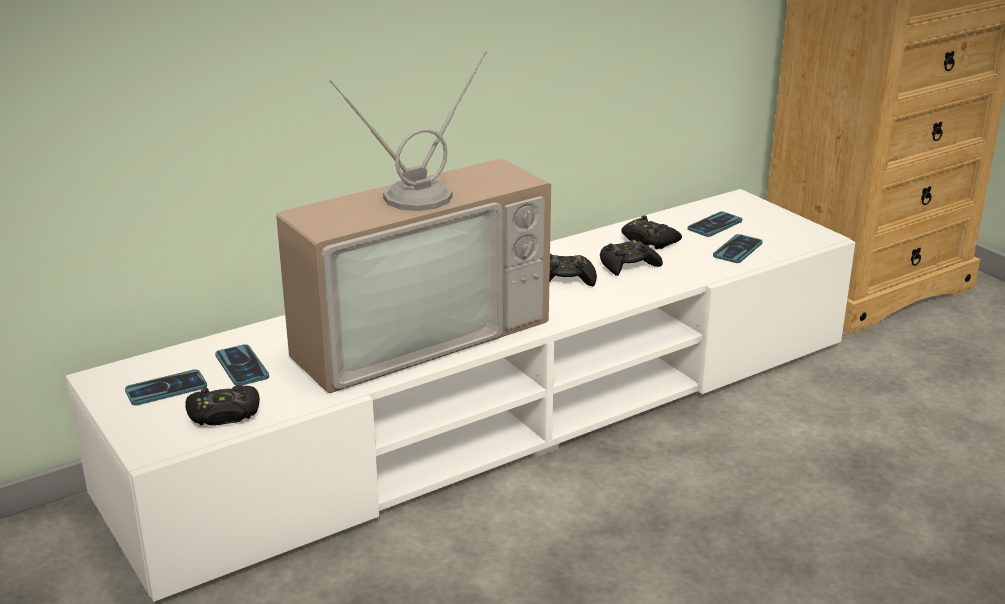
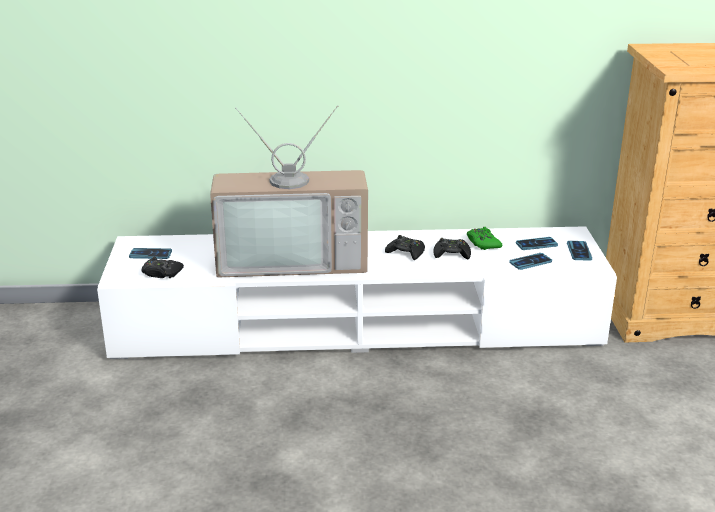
camera: 30 degrees right, 0 degrees up
(242, 366) = (194, 253): phone -> phone (579, 251)
(648, 240) = (483, 243): black game controller -> green game controller

